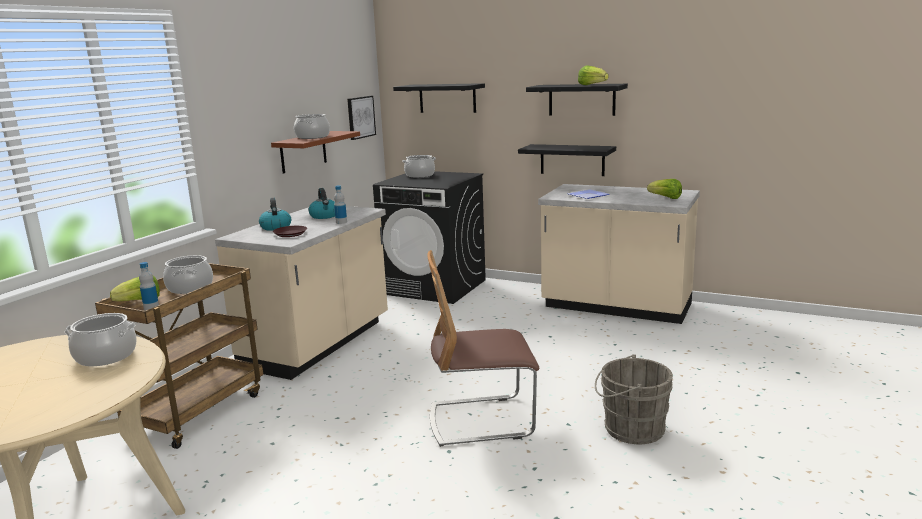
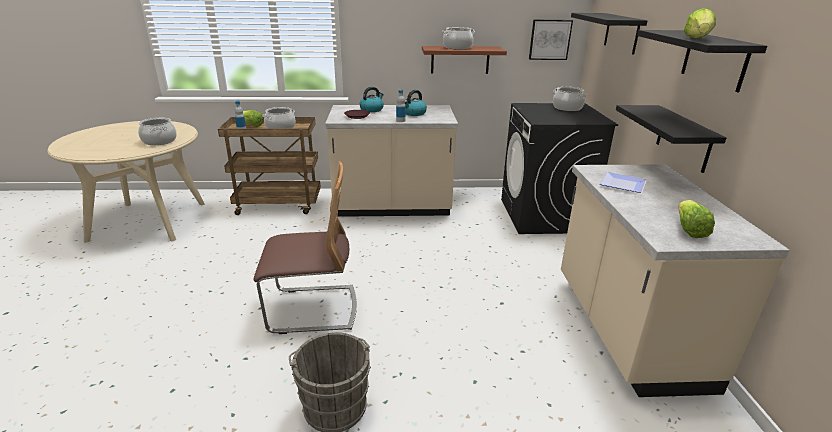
camera: 60 degrees right, 10 degrees up
(481, 420) = (312, 309): chair -> chair turned 120 degrees clockwise

